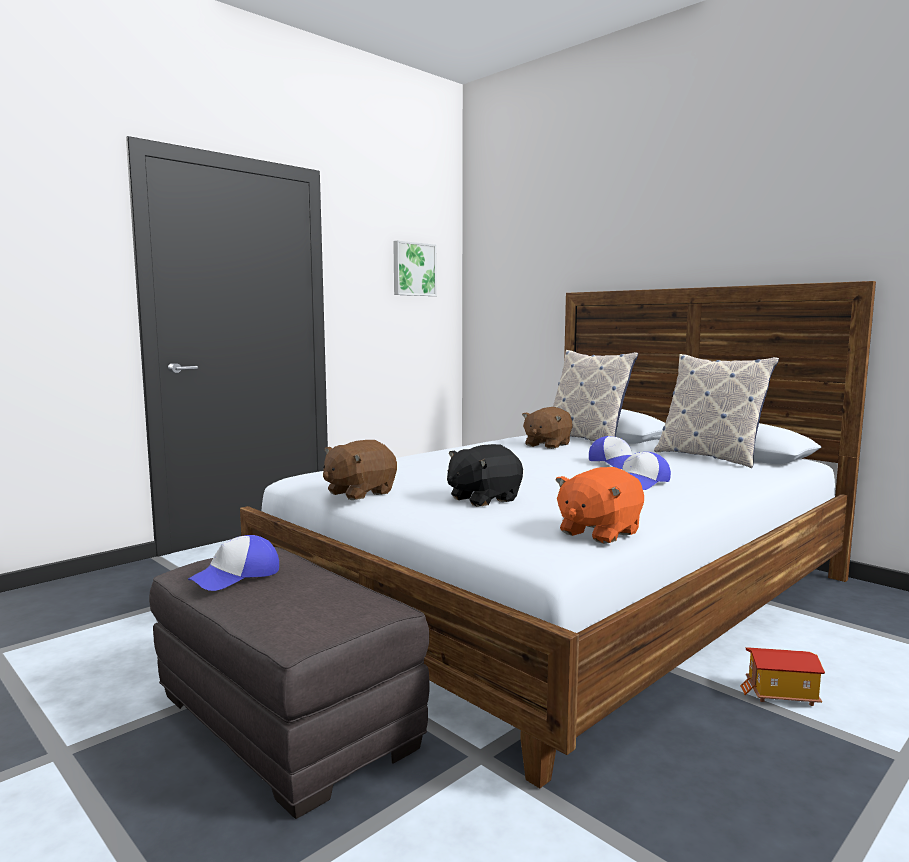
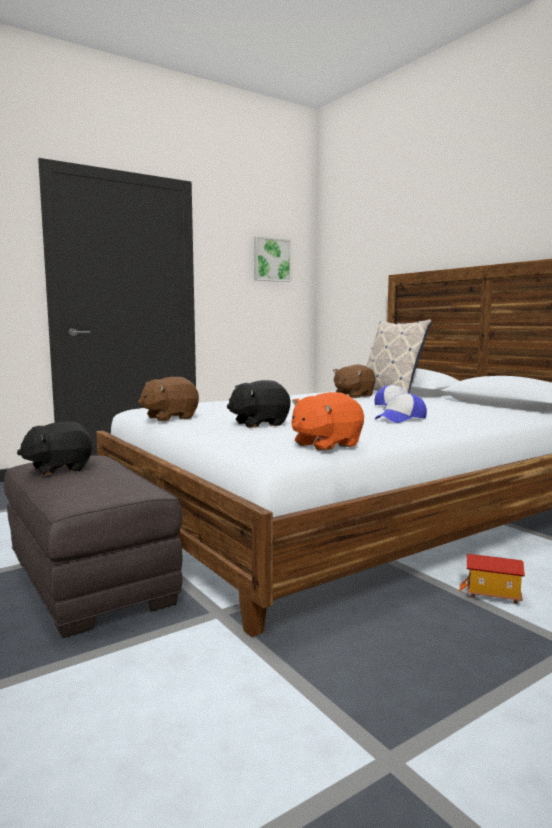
camera: 10 degrees right, 0 degrees up
(237, 576) = (58, 469): cap -> black plush toy
(710, 457) = (483, 406): pillow -> none

